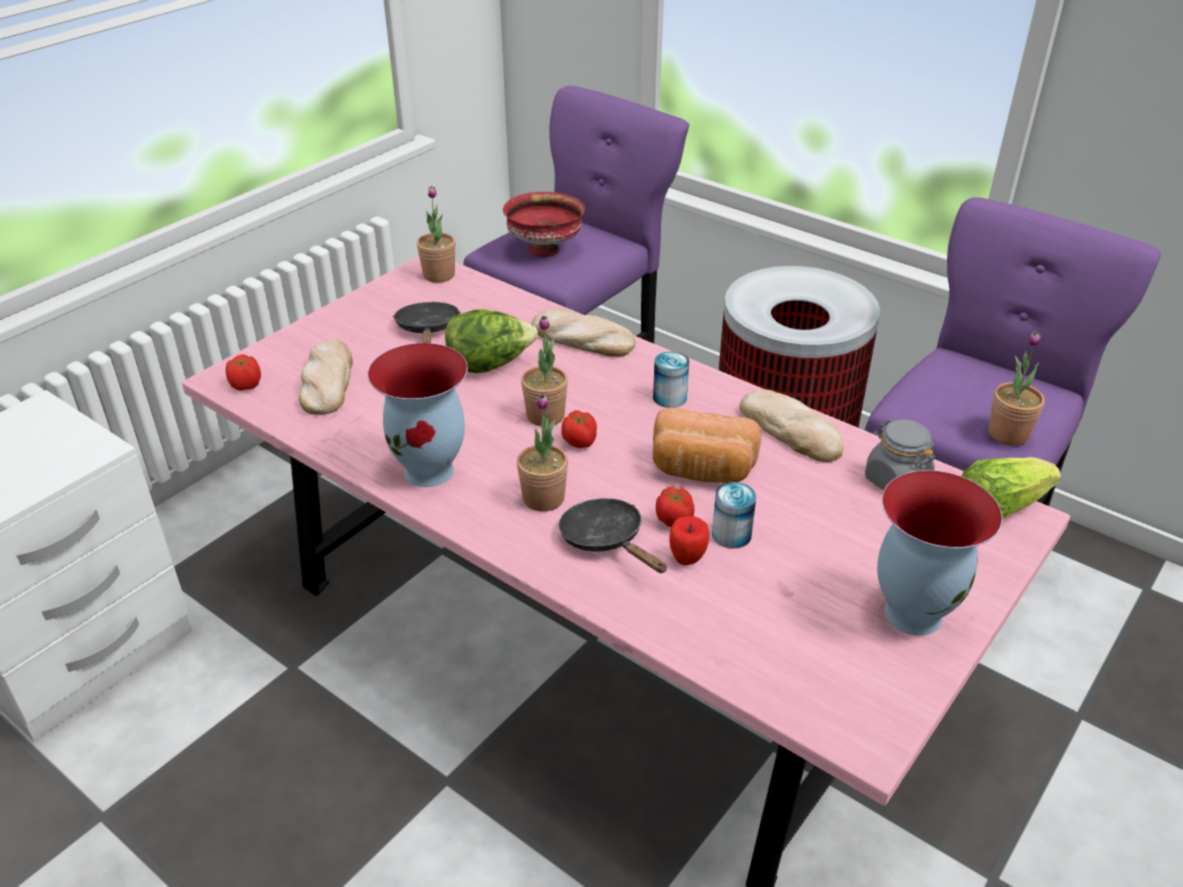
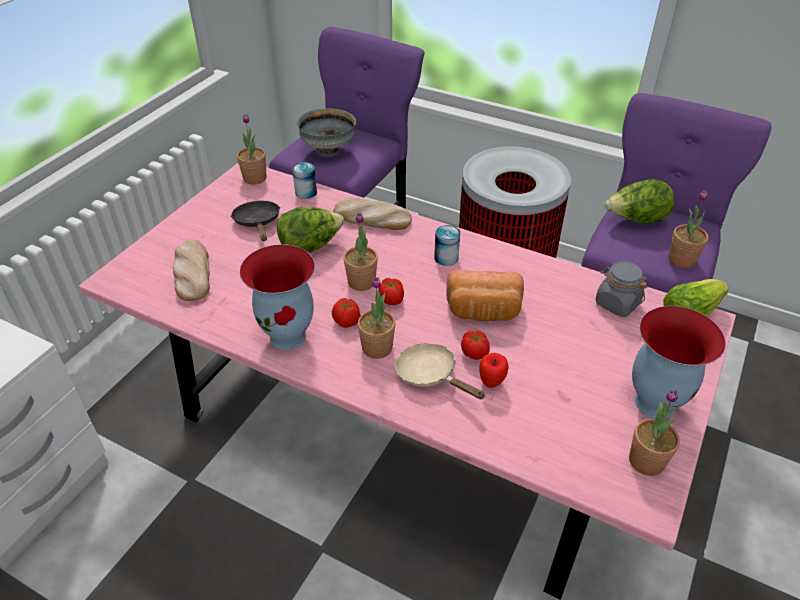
camera: 10 degrees left, 5 degrees up
(245, 385) = (130, 283): tomato -> tomato (346, 322)
(544, 249) = (328, 151): red bowl -> grey bowl
(606, 540) = (431, 375): black frying pan -> beige frying pan
(731, 534) = (517, 359): can -> can (306, 192)
(791, 430) = (536, 273): bread -> none
(878, 685) = (646, 461): none -> potted plant
(955, 376) = (636, 220): none -> lettuce

